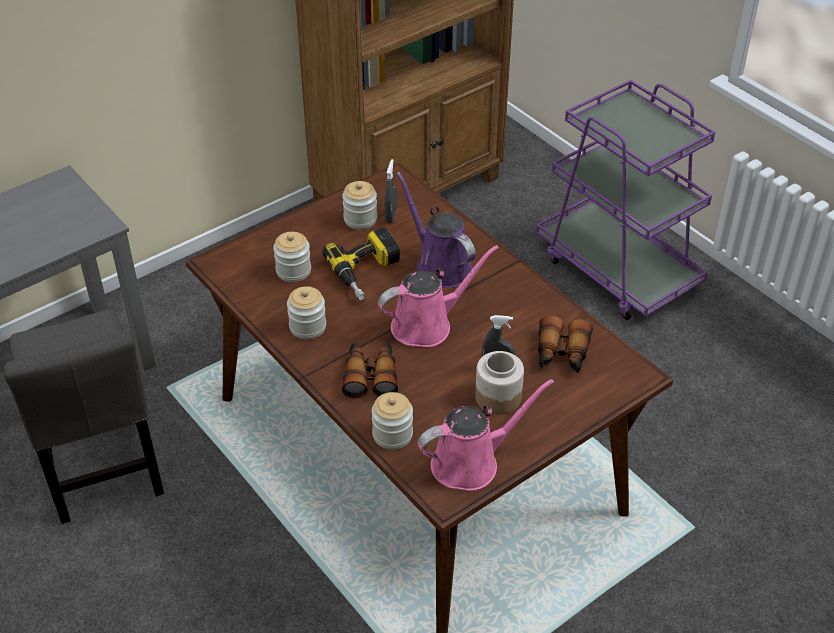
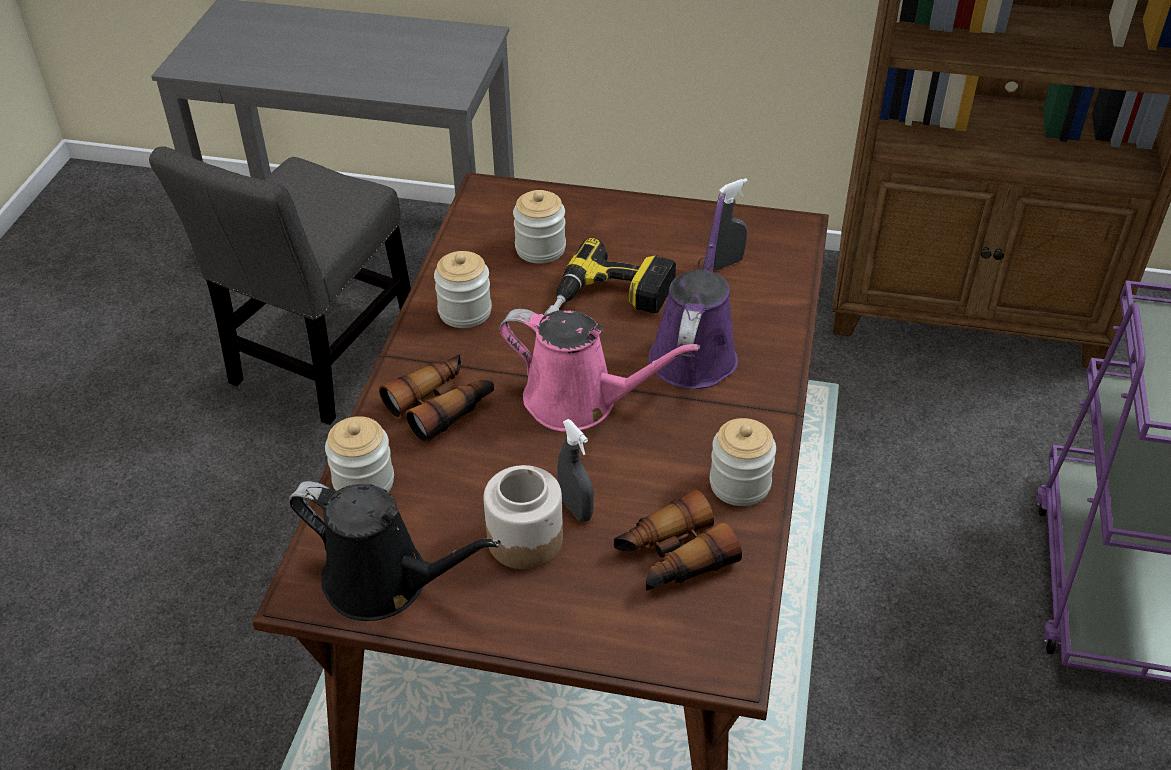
camera: 50 degrees right, 0 degrees up
(360, 219) = (688, 244): jar -> jar (739, 484)
(471, 462) = (385, 582): pink watering can -> black watering can

